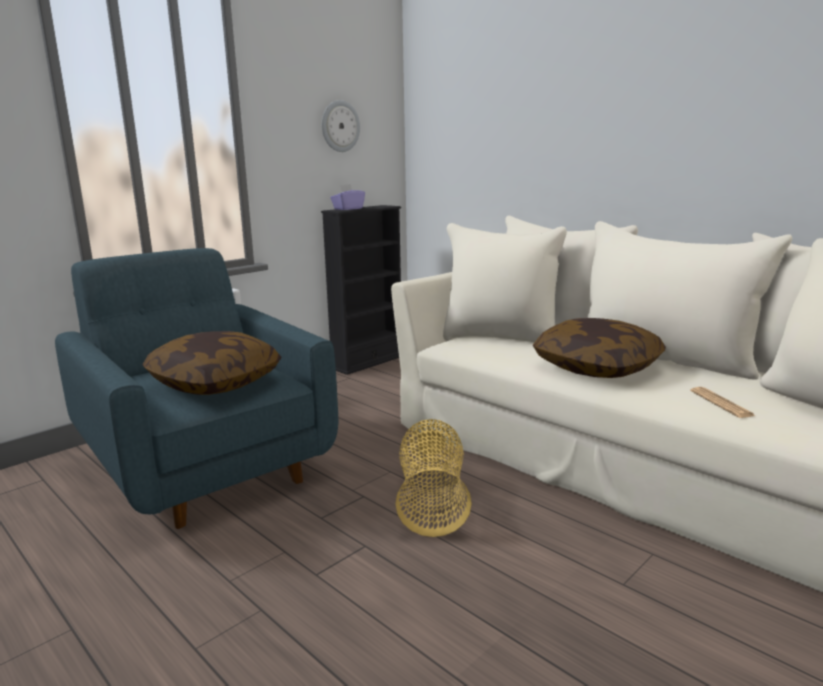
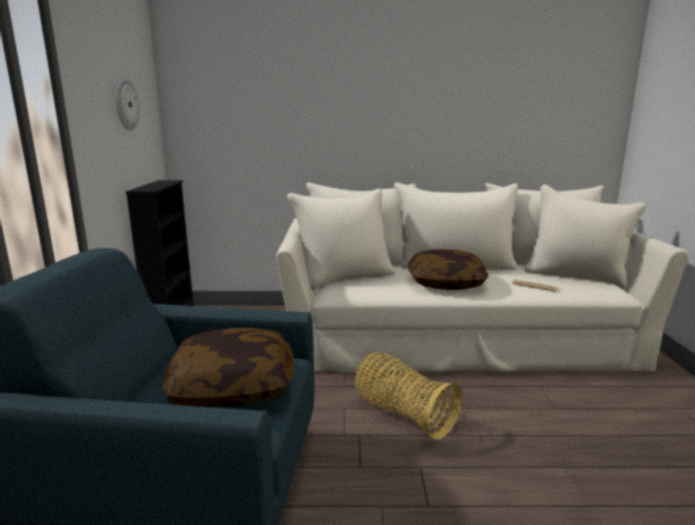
camera: 45 degrees left, 0 degrees up
(348, 209) = (149, 187): purple tissue box -> none

